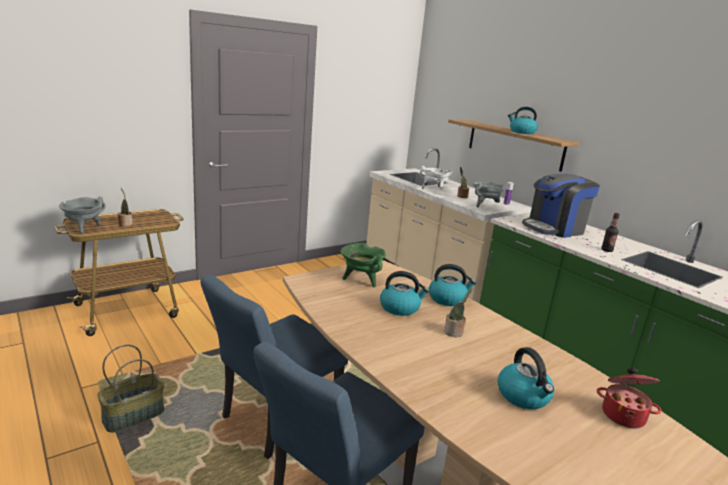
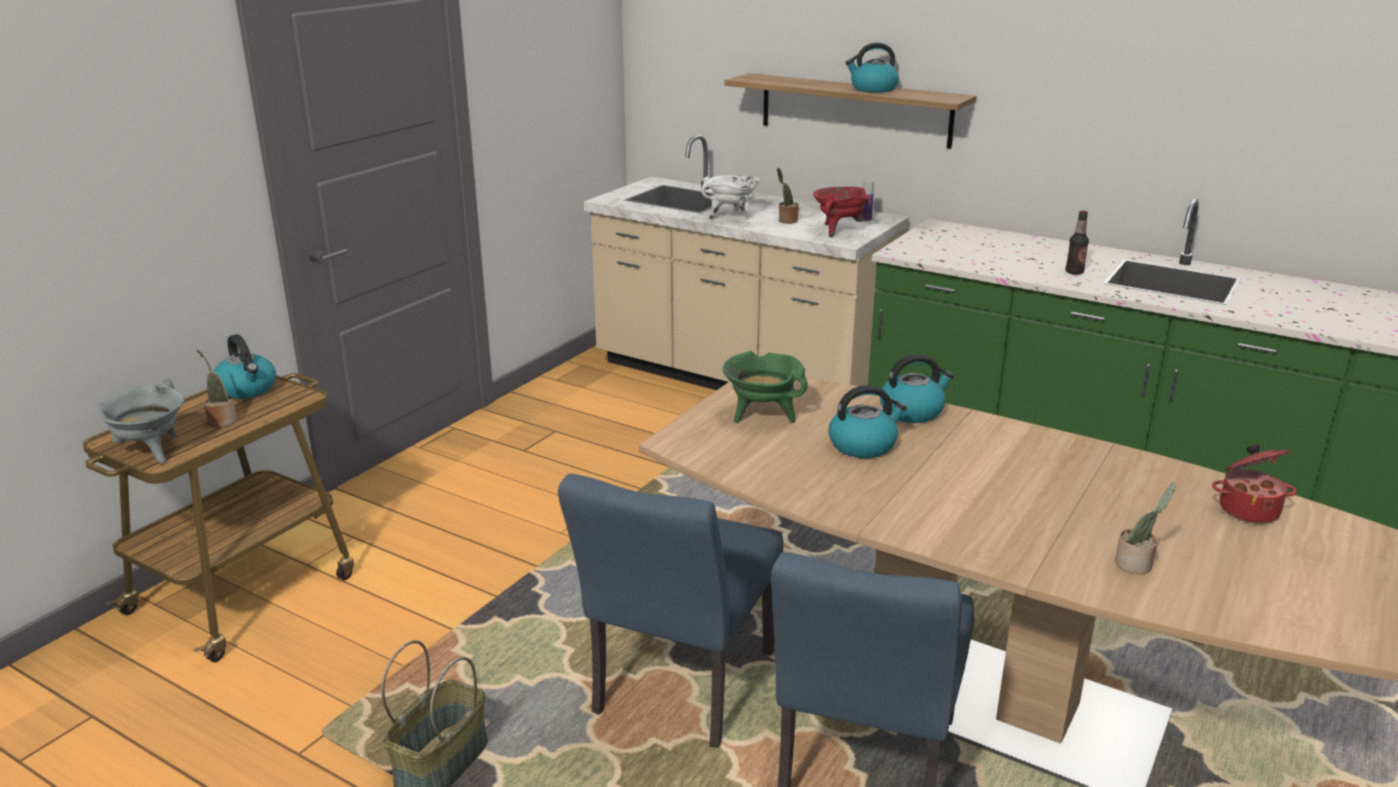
camera: 20 degrees left, 5 degrees up
(454, 333) = (969, 461): potted plant -> potted plant (1136, 565)
(485, 205) = (839, 230): grey cooking pot -> red cooking pot
(524, 396) = (1127, 523): kettle -> kettle (247, 389)
(554, 229) = (975, 251): coffee machine -> none

